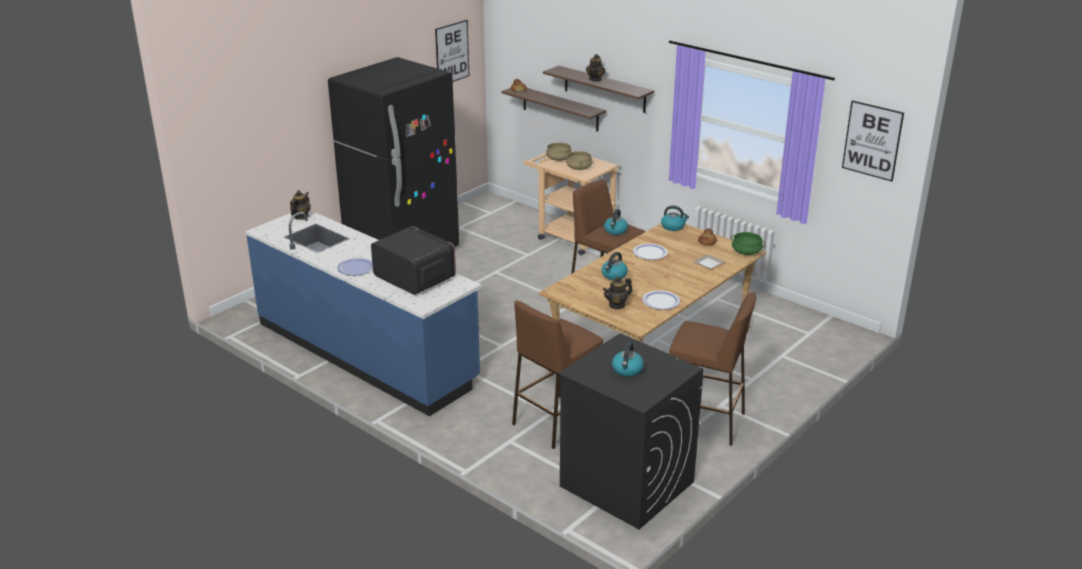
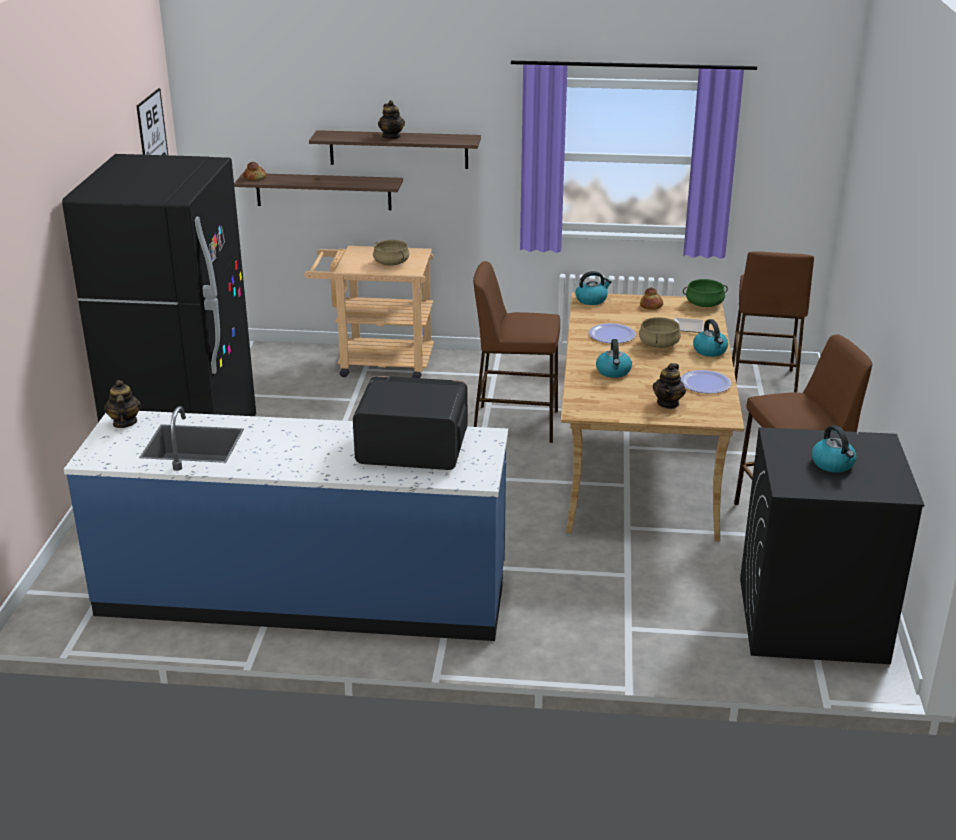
camera: 35 degrees left, 0 degrees up
(356, 268) = (313, 463): plate -> none
(556, 422) = (647, 582): brown stool -> brown stool (762, 384)
(558, 159) = (351, 259): beige cooking pot -> beige cooking pot (658, 344)
(615, 231) = (533, 323): kettle -> kettle (710, 351)
(872, 140) = (801, 136): picture -> none

